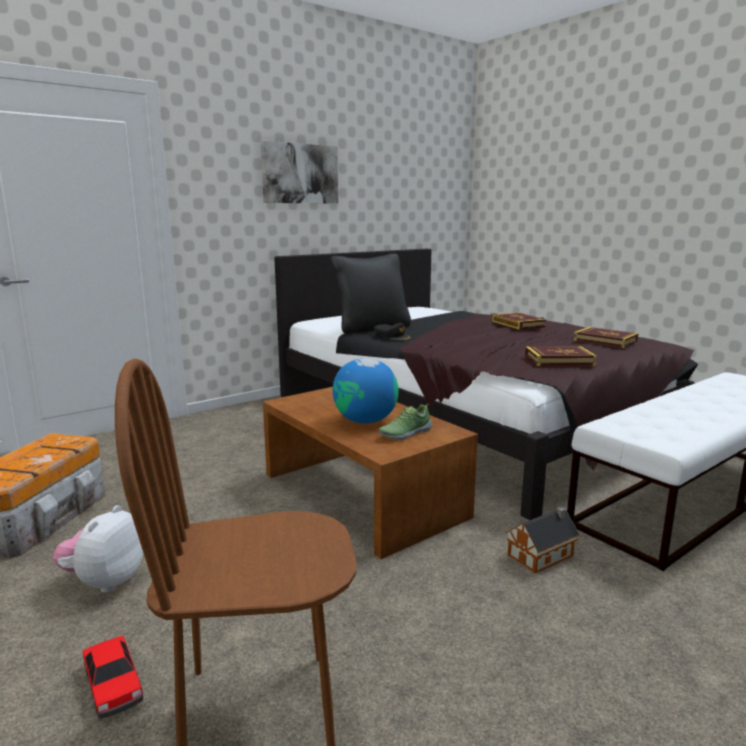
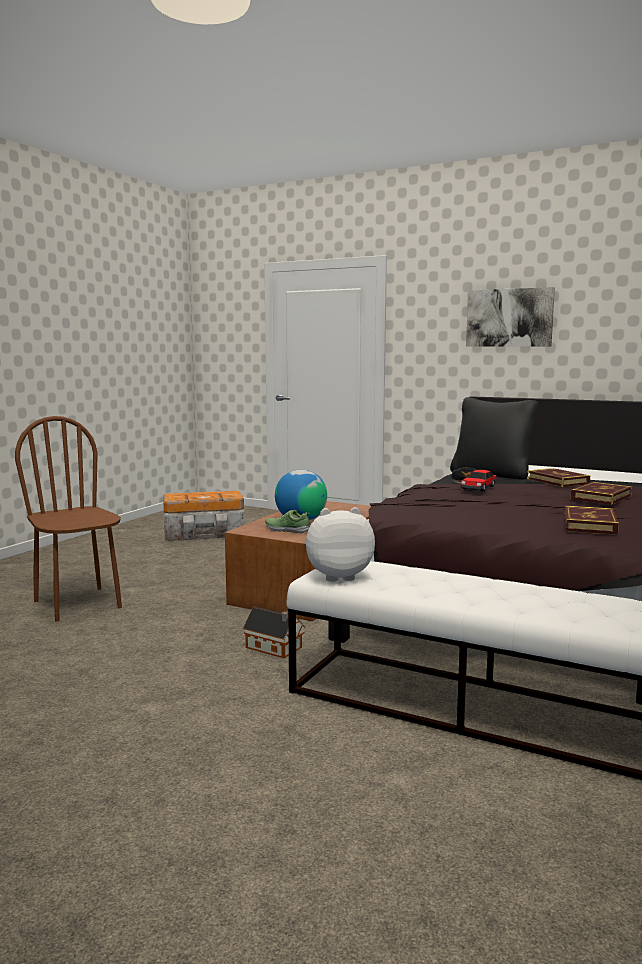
camera: 65 degrees right, 5 degrees down
(105, 581) = (158, 558): plush toy -> plush toy (338, 576)
(113, 685) = (85, 579): toy car -> toy car (478, 488)
(559, 360) = (450, 516): book -> book (557, 481)

